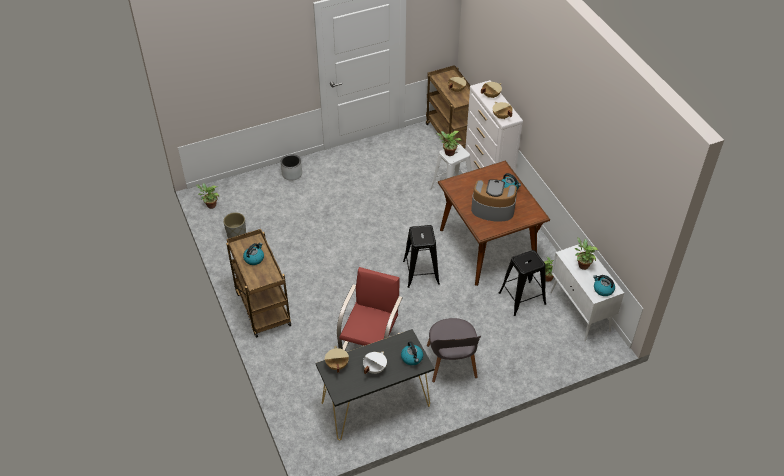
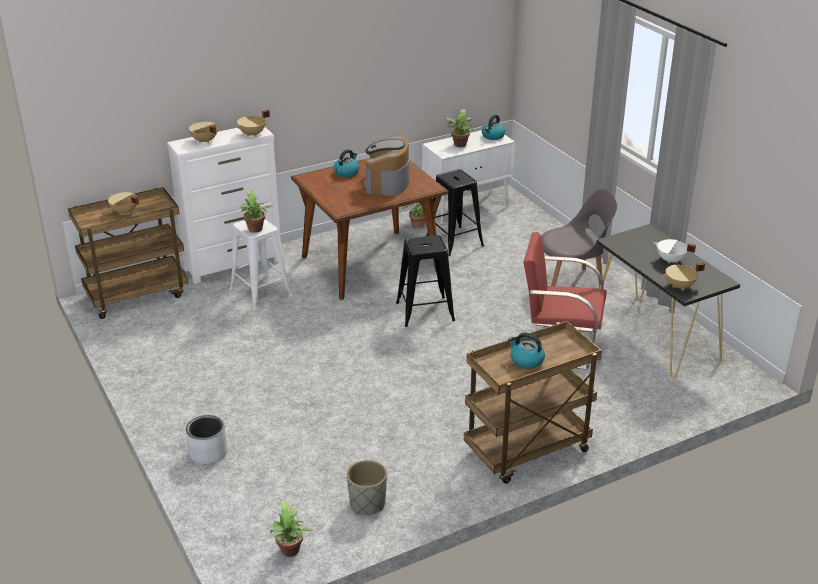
camera: 95 degrees left, 15 degrees down
(412, 358) = (642, 237): kettle -> none

